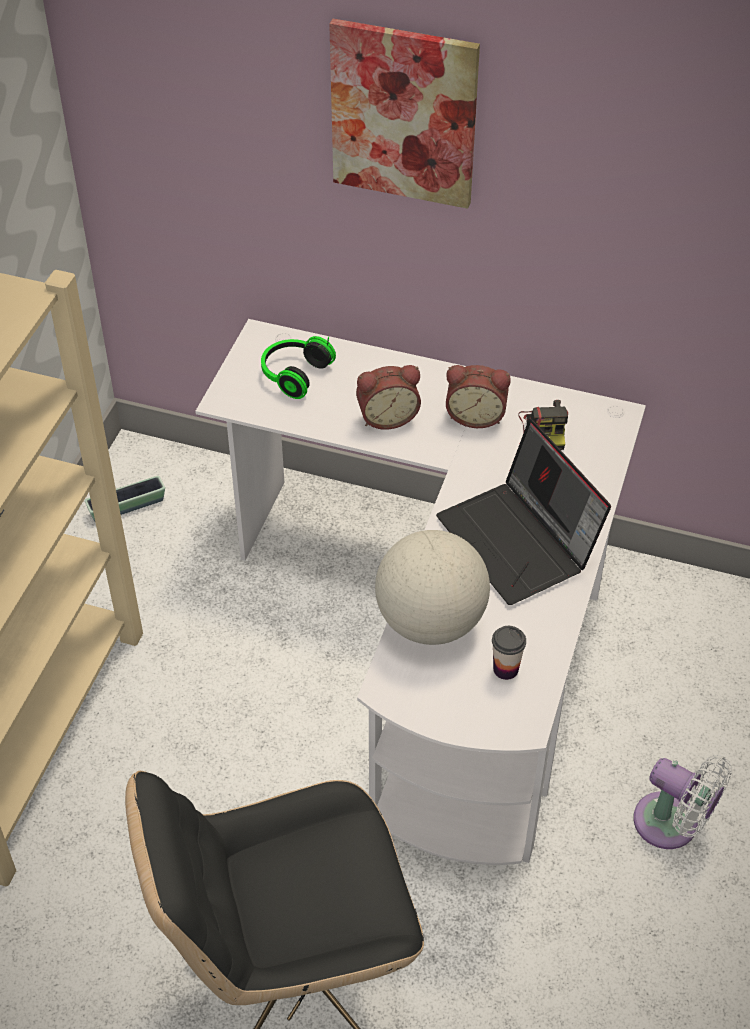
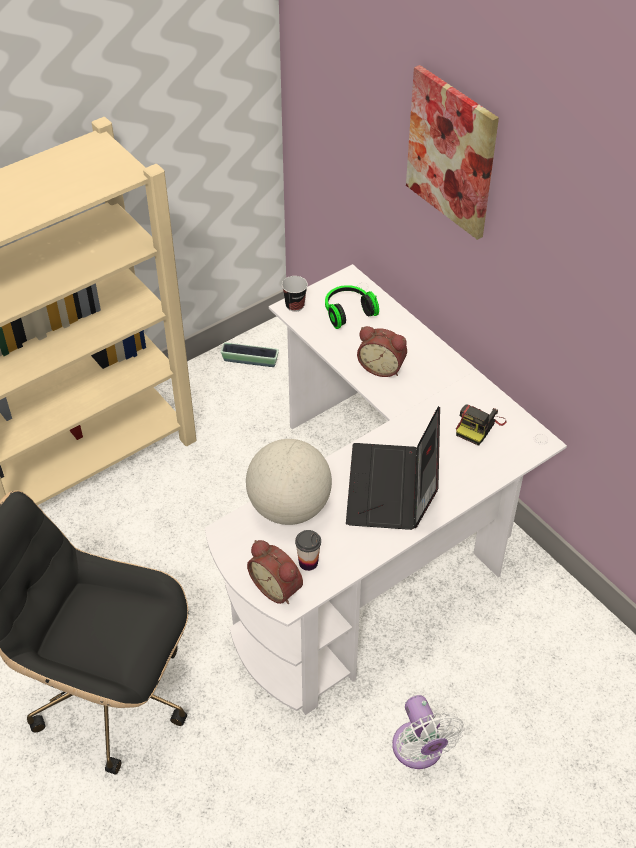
camera: 35 degrees right, 0 degrees up
(226, 395) = (295, 305): none -> cup
(476, 415) = (440, 394): alarm clock -> alarm clock (278, 587)

